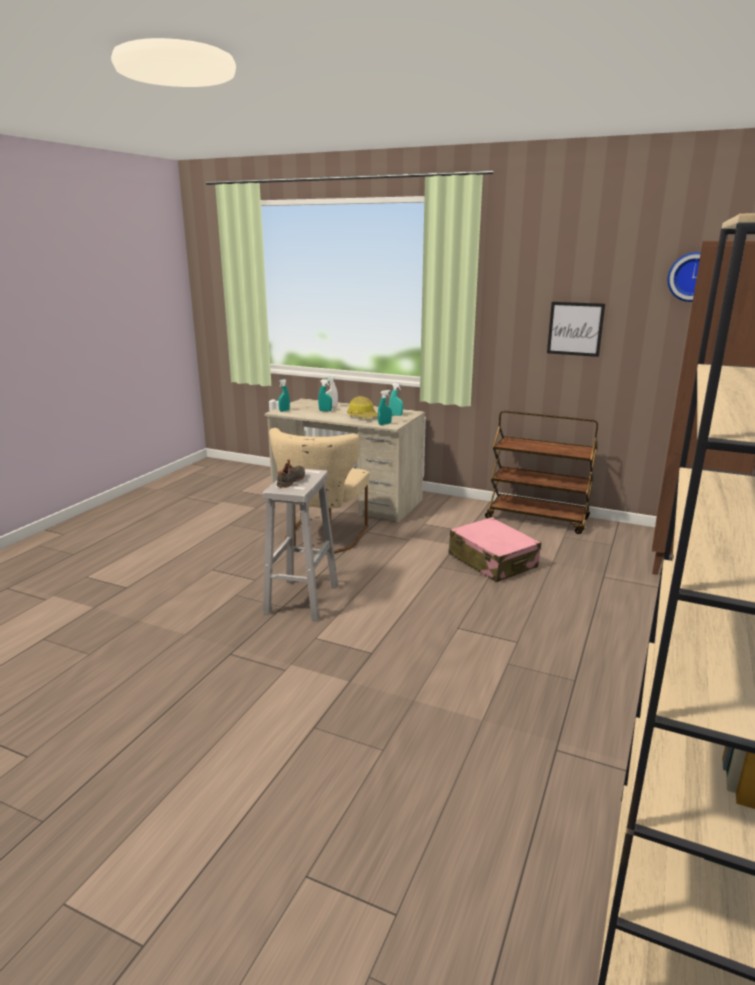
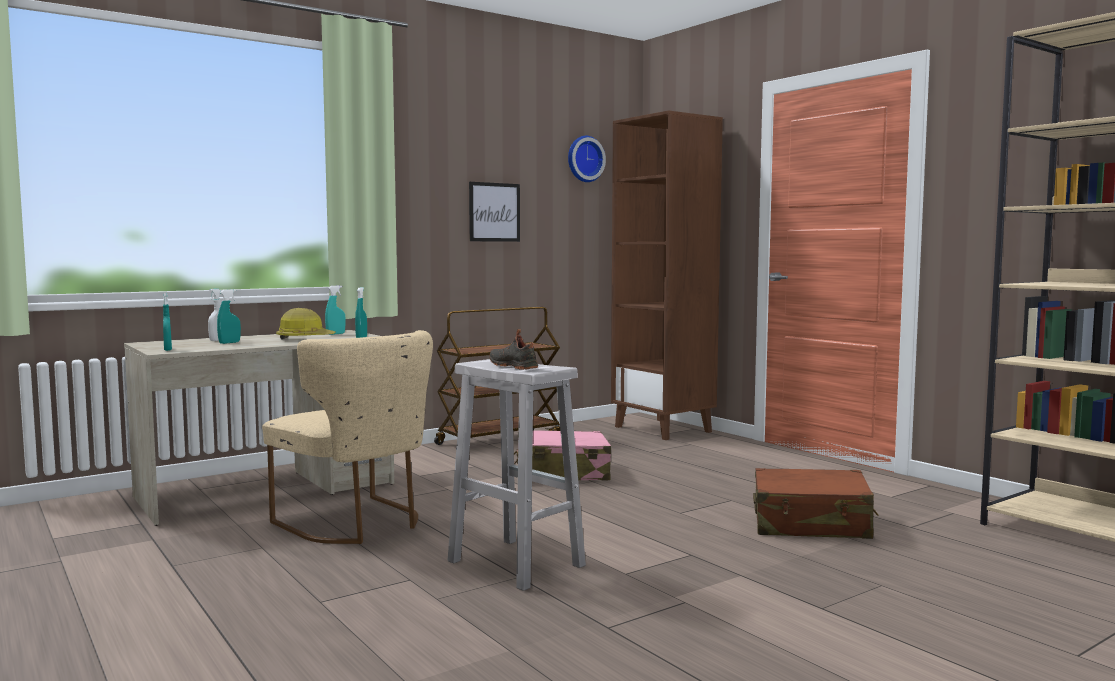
camera: 60 degrees left, 15 degrees down
(499, 691) = (811, 524): none -> brown suitcase

